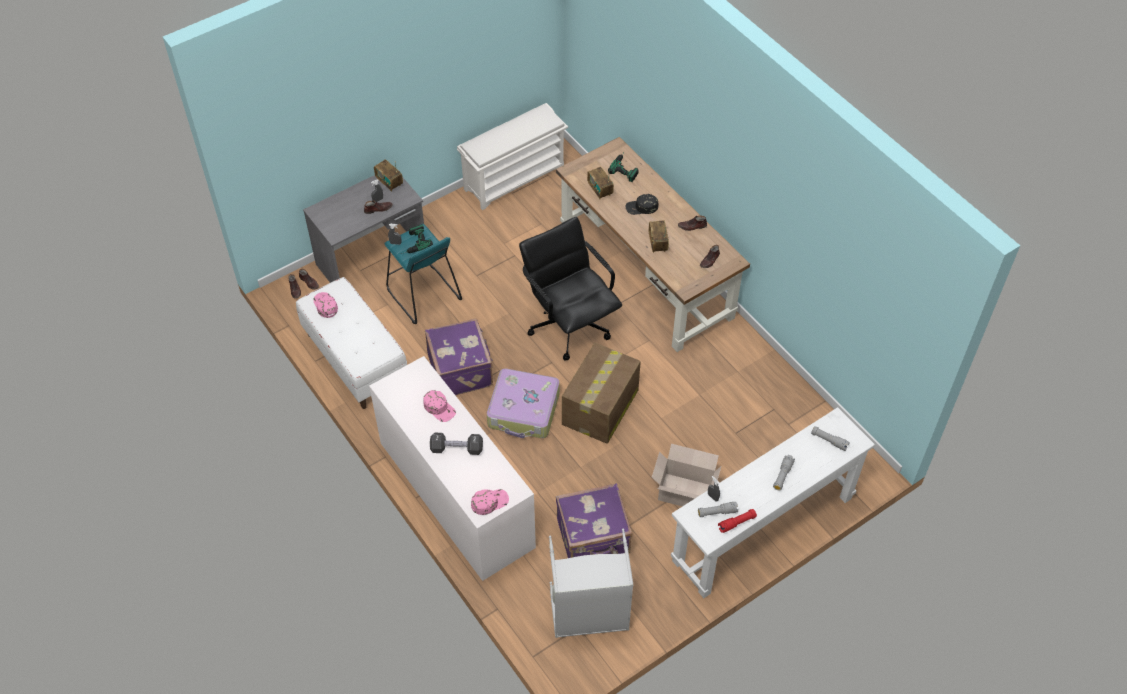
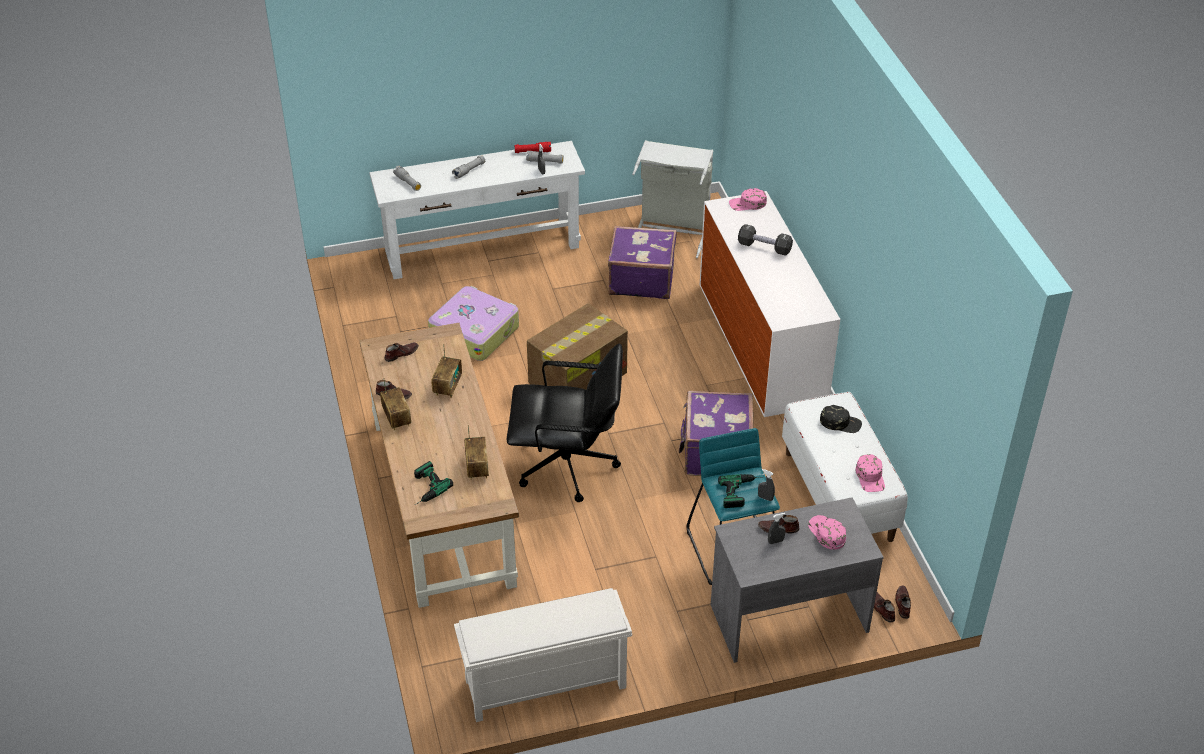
camera: 160 degrees left, 10 degrees down
(389, 182) = (752, 563): radio -> radio (396, 418)
(439, 408) = (770, 282): pink cap -> pink cap (826, 533)
(524, 410) = (661, 395): suitcase -> suitcase (474, 332)
(569, 325) = (568, 466): black office chair -> black office chair turned 75 degrees counterclockwise
(641, 207) = (439, 432): black cap -> black cap (840, 422)
(683, 491) = (536, 291): cardboard box -> none

